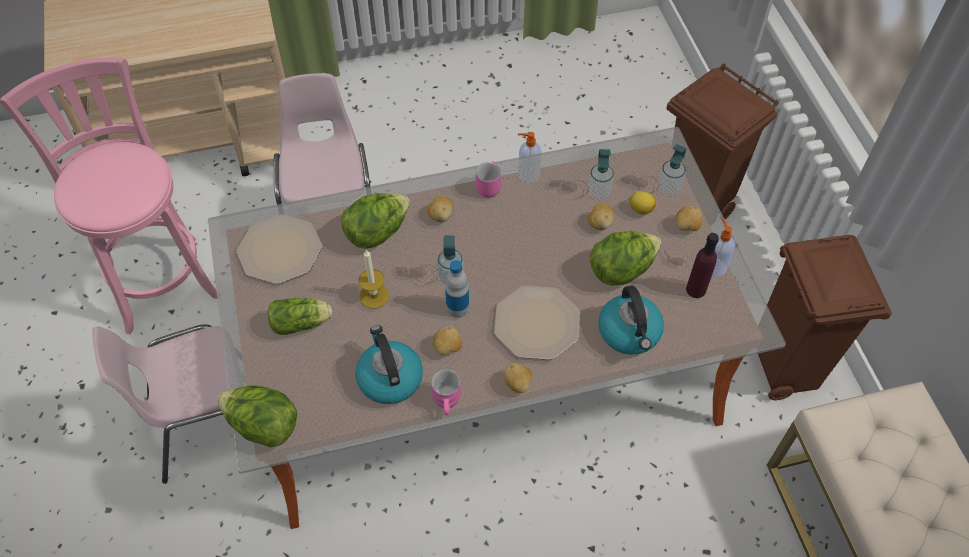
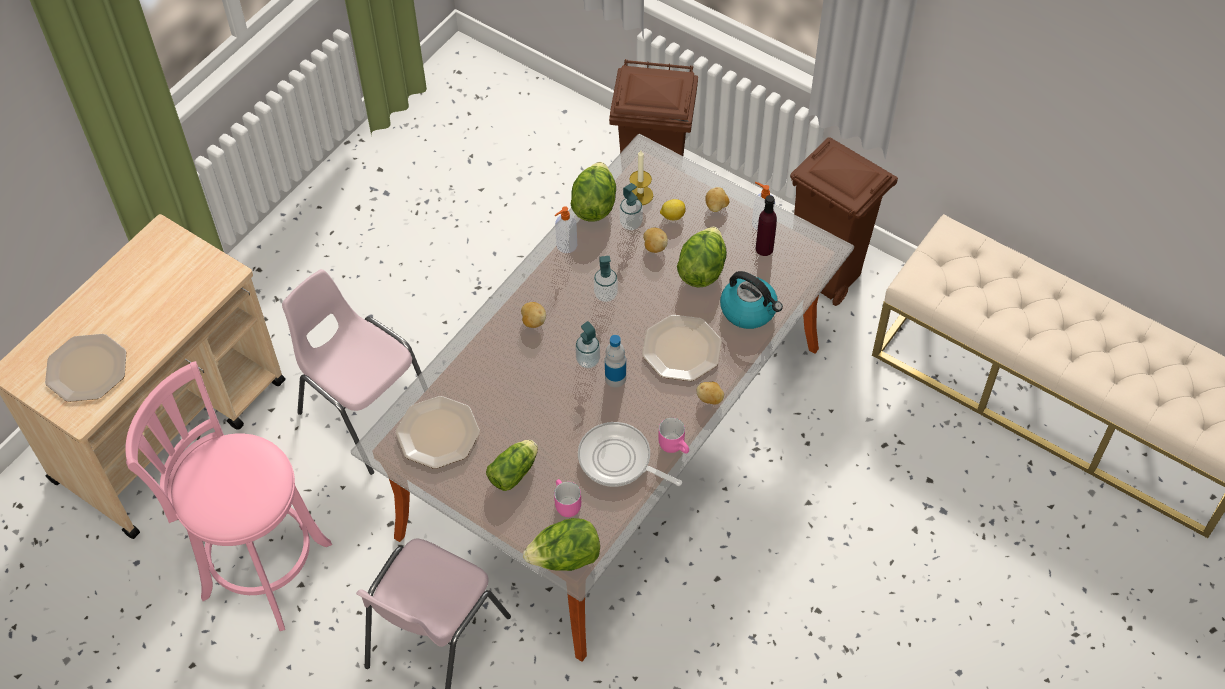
camera: 40 degrees left, 0 degrees up
(101, 36) = (86, 370): none -> plate
(374, 296) = (546, 414): candle -> candle (640, 195)
(377, 232) = (498, 367): lettuce -> lettuce (594, 205)
(389, 378) = (619, 460): kettle -> frying pan
(448, 348) = (637, 410): potato -> none
(487, 186) = (544, 274): pink mug -> pink mug (564, 504)
(669, 188) = (677, 186): soap dispenser -> soap dispenser (606, 294)

